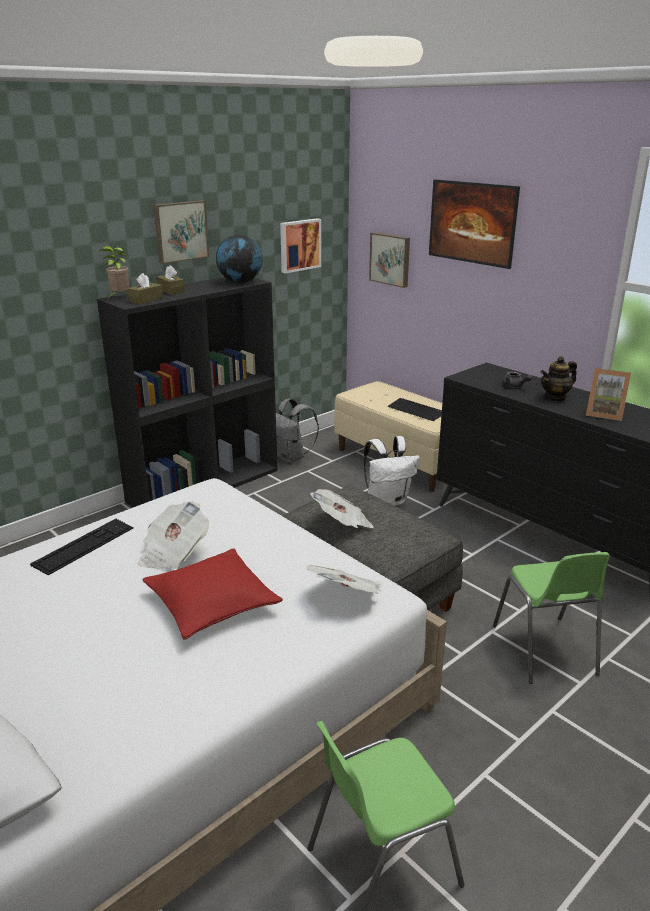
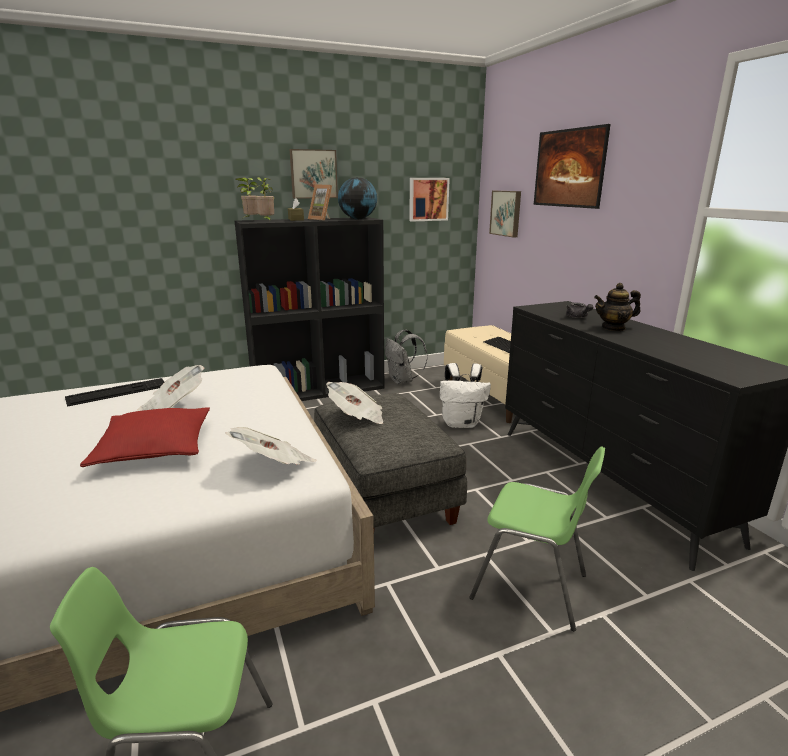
camera: 20 degrees right, 5 degrees down
(146, 299) = (267, 221): brown tissue box -> potted plant
(544, 650) = (530, 587): green chair -> green chair turned 75 degrees counterclockwise
(604, 414) = (657, 344): picture frame -> picture frame (323, 219)

